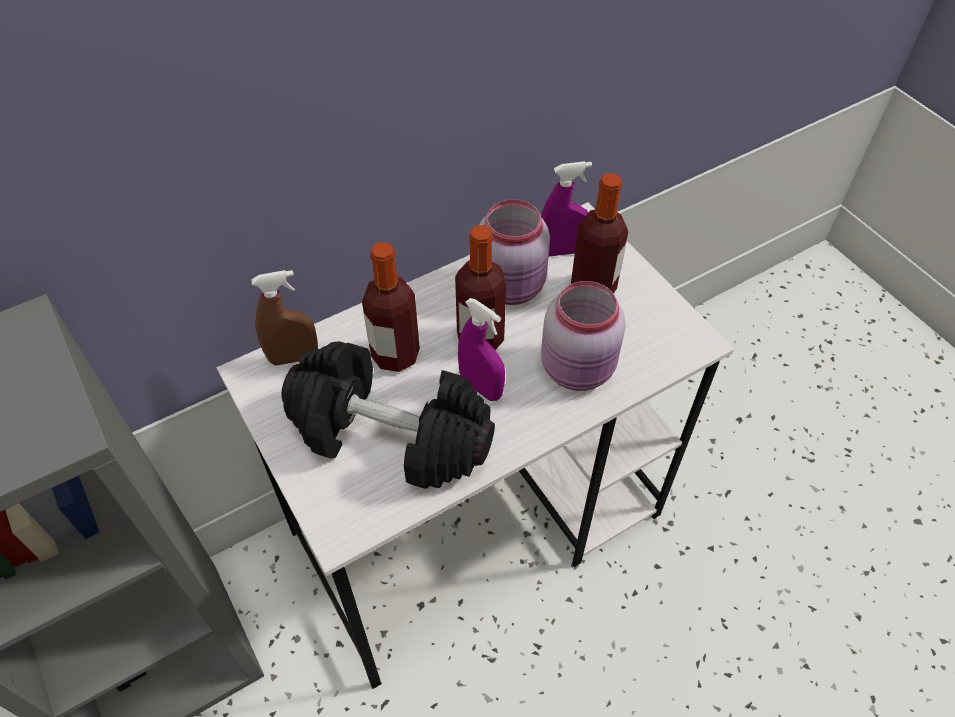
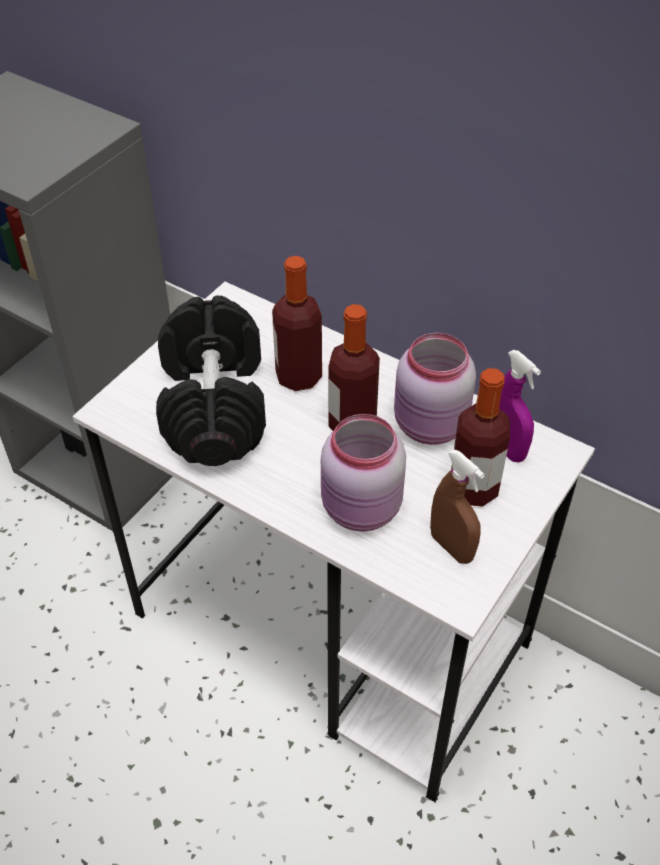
camera: 65 degrees right, 5 degrees down
(293, 357) = (258, 318): brown spray bottle -> brown spray bottle (451, 547)
(481, 387) = (297, 445): purple spray bottle -> none

